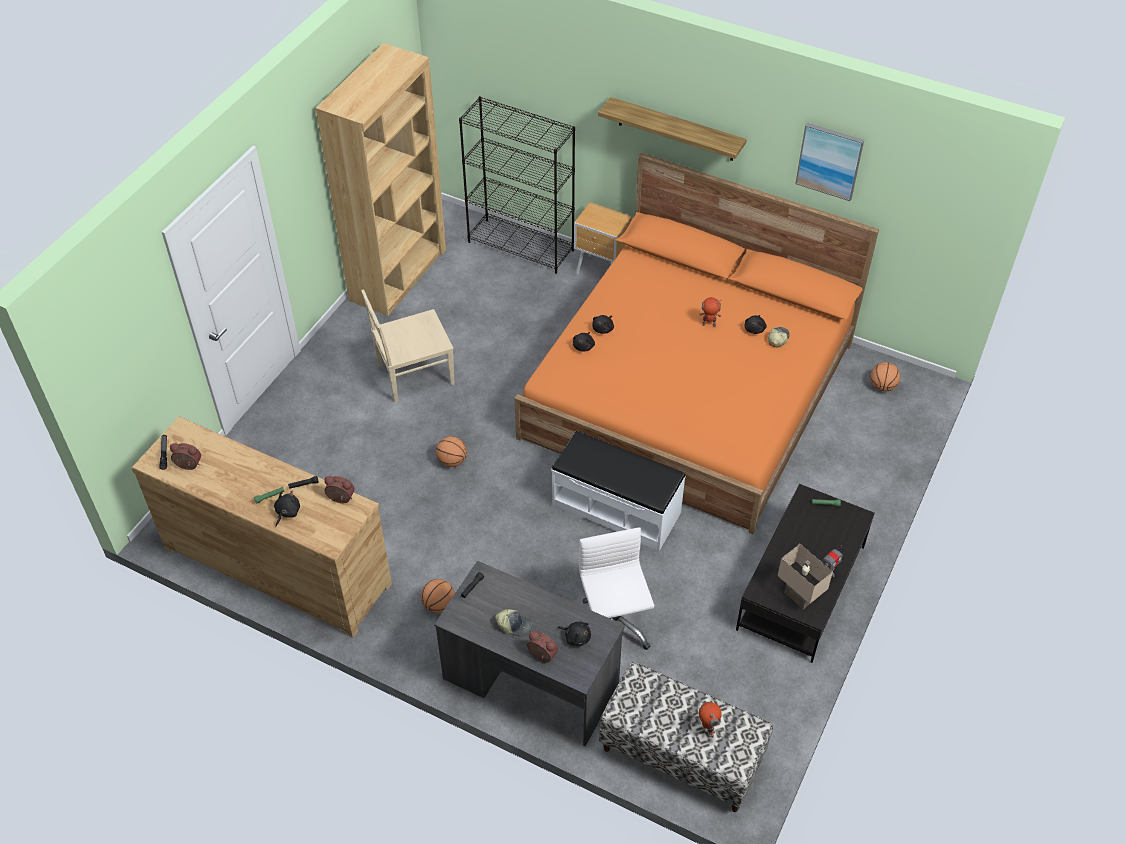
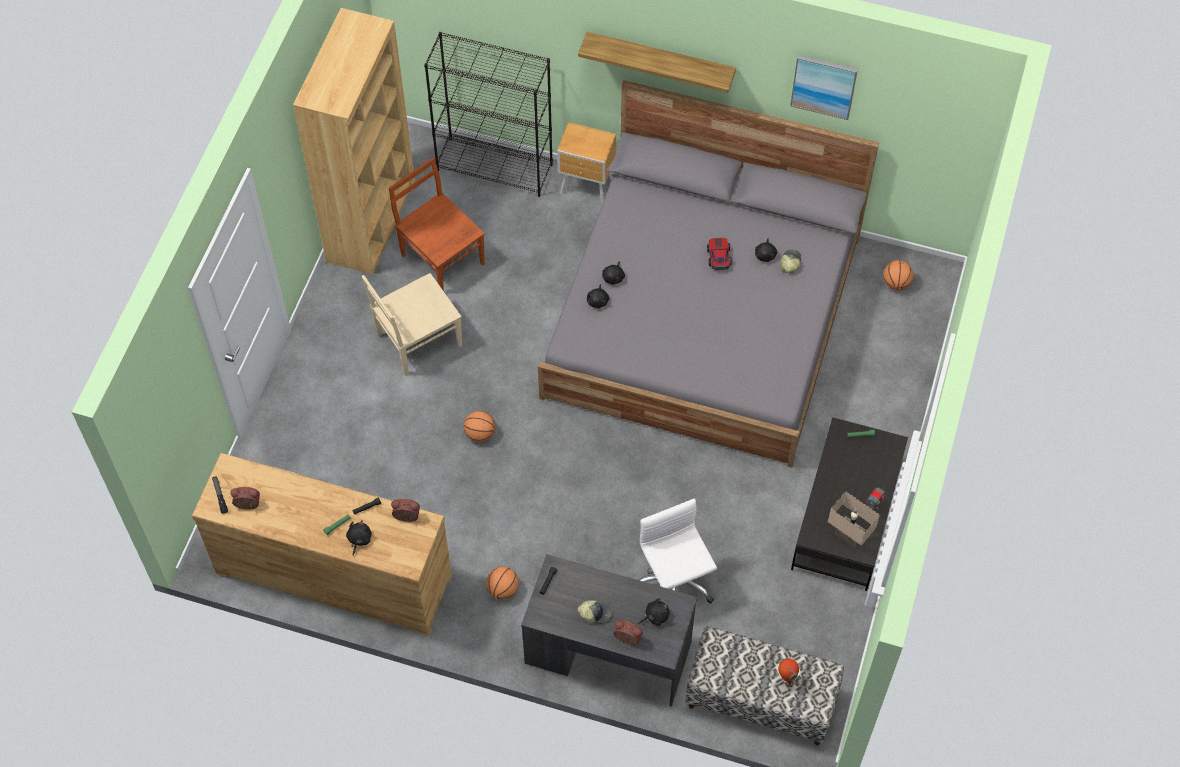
camera: 10 degrees left, 10 degrees up
(454, 310) = (441, 258): none -> brown chair
(576, 637) = (655, 616): black plush toy -> black plush toy turned 45 degrees counterclockwise
(616, 509) = (655, 461): white bench -> none
(689, 390) = (703, 316): orange bed -> grey bed
(708, 325) = (718, 257): toy robot -> toy car

